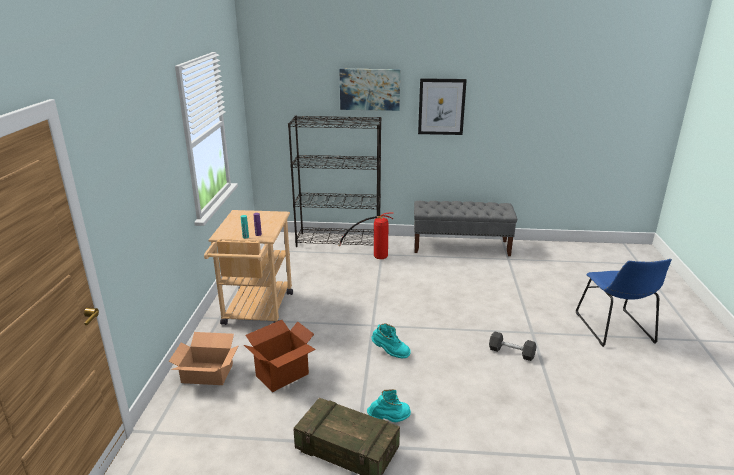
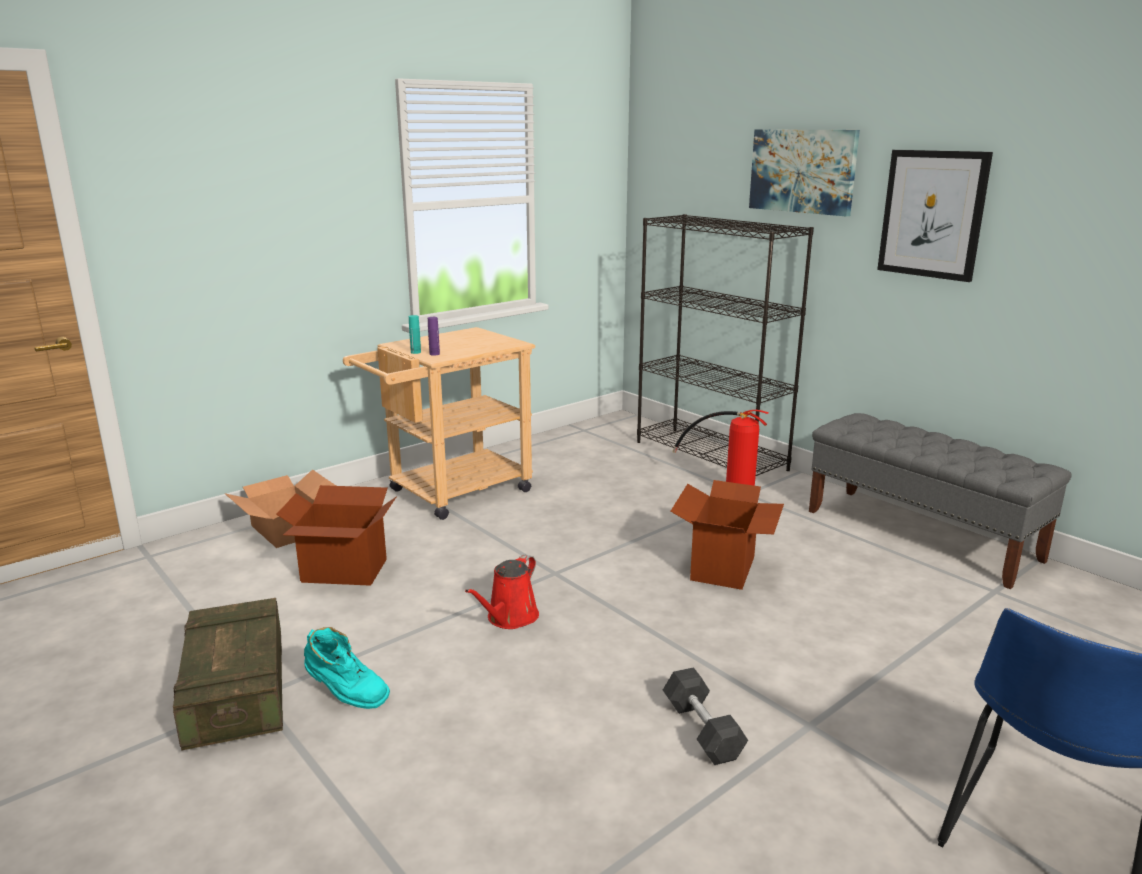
camera: 45 degrees right, 5 degrees down
(390, 353) = (509, 618): turquoise boot -> red watering can
(425, 291) = (724, 568): none -> cardboard box

